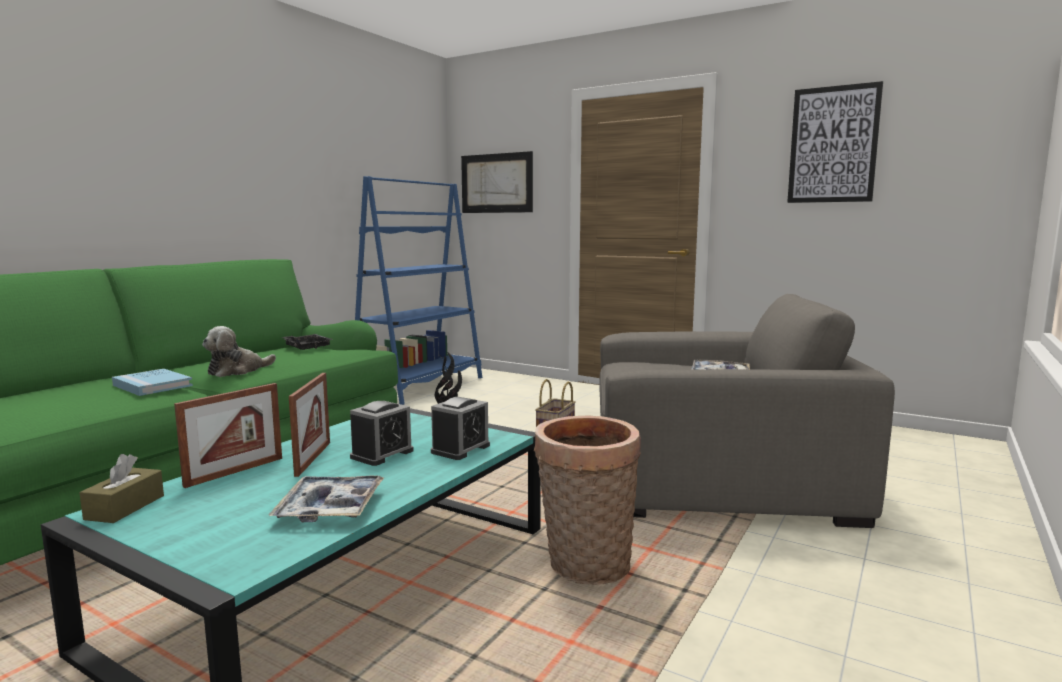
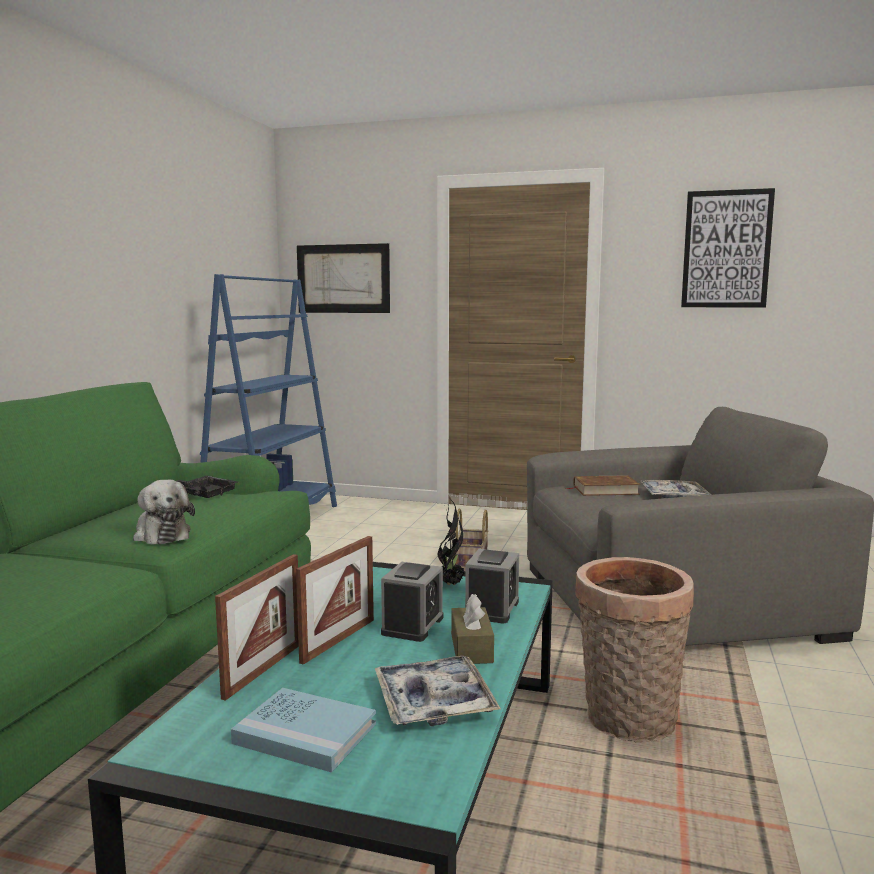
camera: 15 degrees left, 0 degrees up
(125, 507) = (179, 738): brown tissue box -> brown tissue box (471, 648)
(152, 385) = (75, 565): blue book -> blue book (305, 733)
(237, 371) = (161, 534): plush toy -> plush toy turned 60 degrees counterclockwise
(313, 458) = (338, 640): picture frame -> picture frame turned 45 degrees clockwise
(658, 366) = (605, 490): none -> brown book

